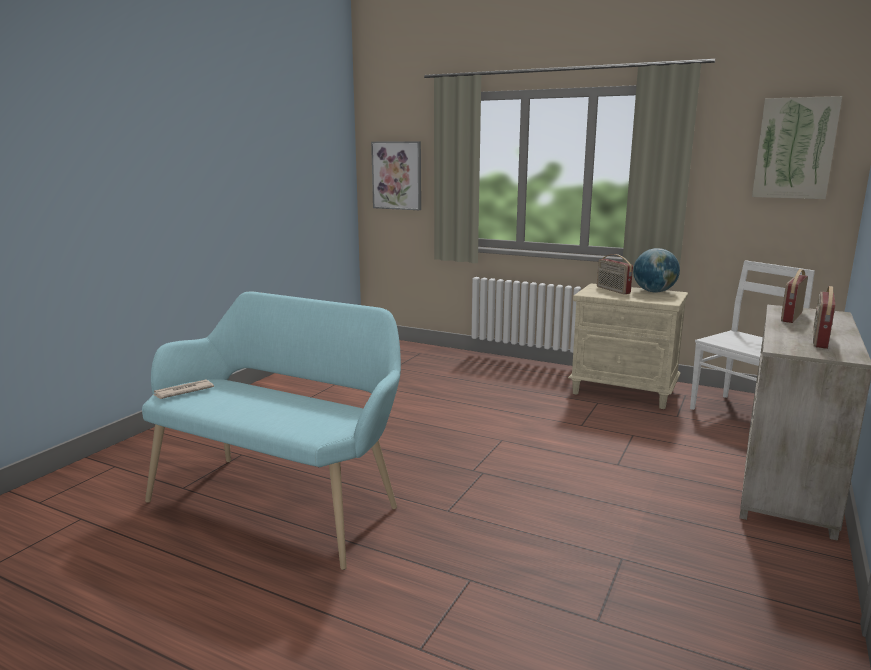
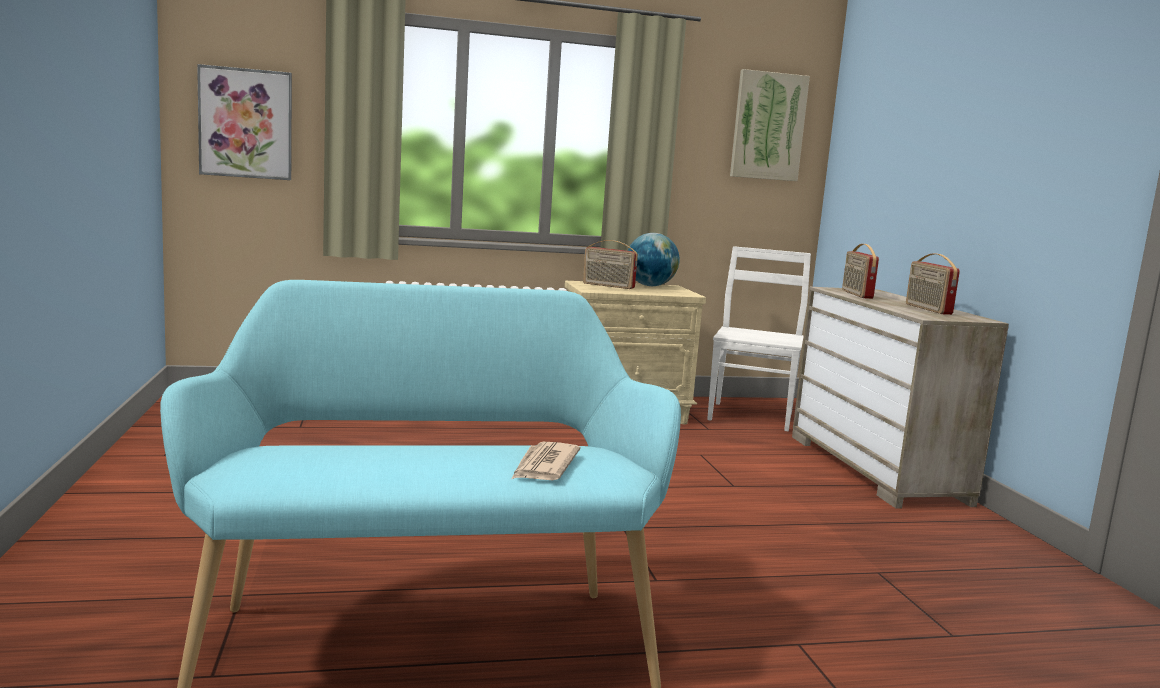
camera: 40 degrees left, 5 degrees down
(182, 392) = (263, 469): newspaper -> newspaper (544, 466)

